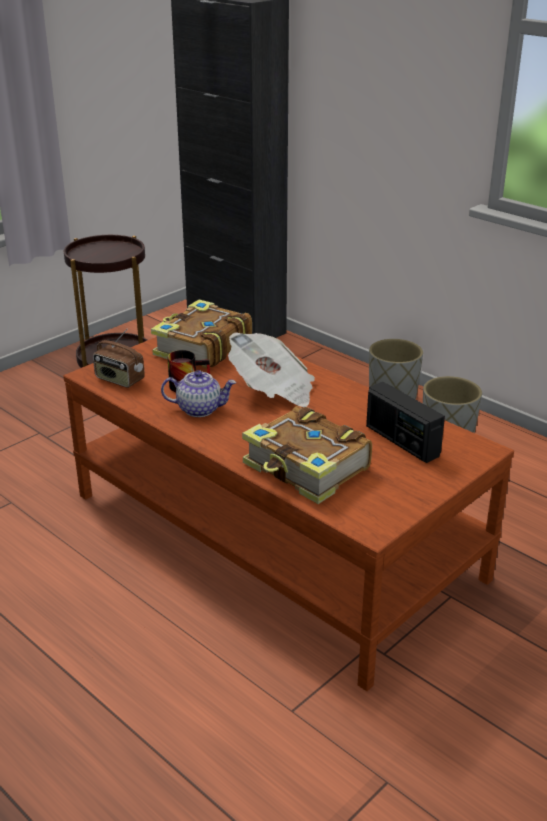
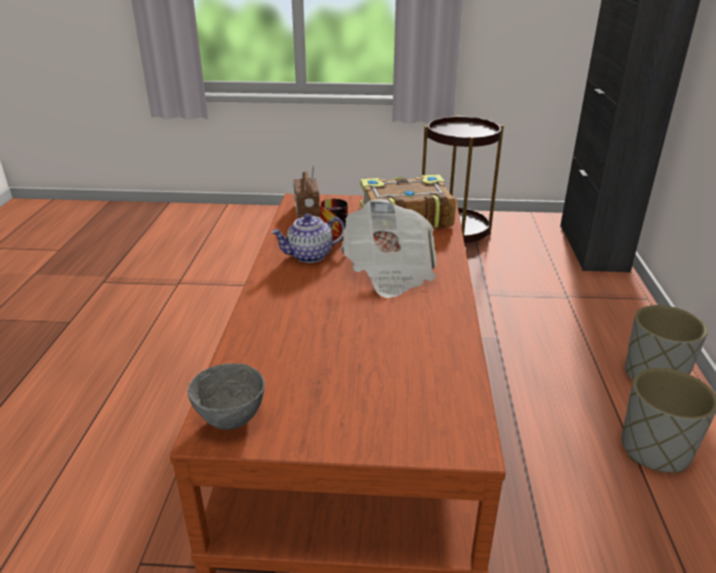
camera: 50 degrees right, 0 degrees up
(200, 409) = (309, 256): teapot -> teapot turned 105 degrees clockwise
(307, 469) = (278, 345): book -> none
(369, 517) = (230, 420): none -> grey bowl
(401, 441) = (402, 377): radio -> none

